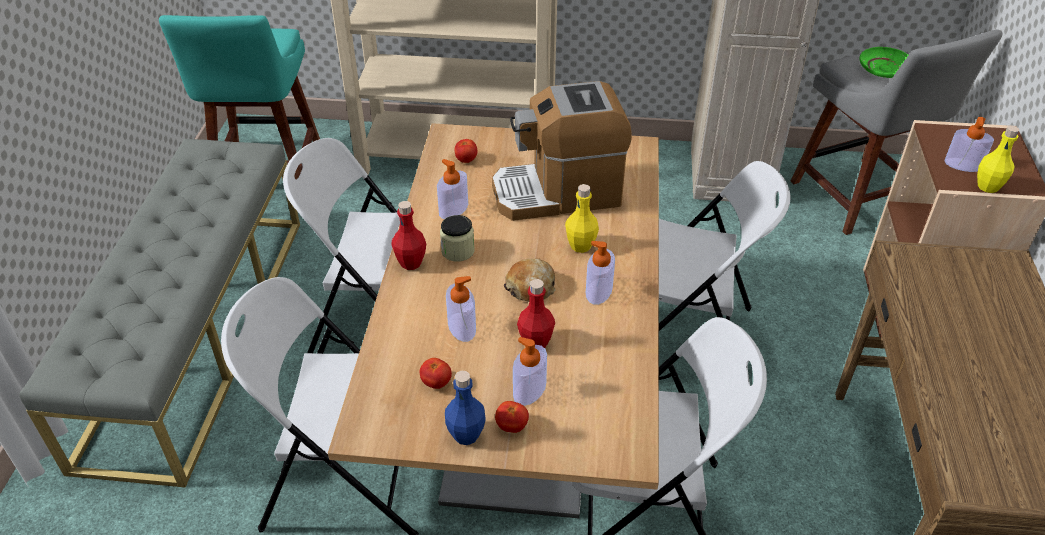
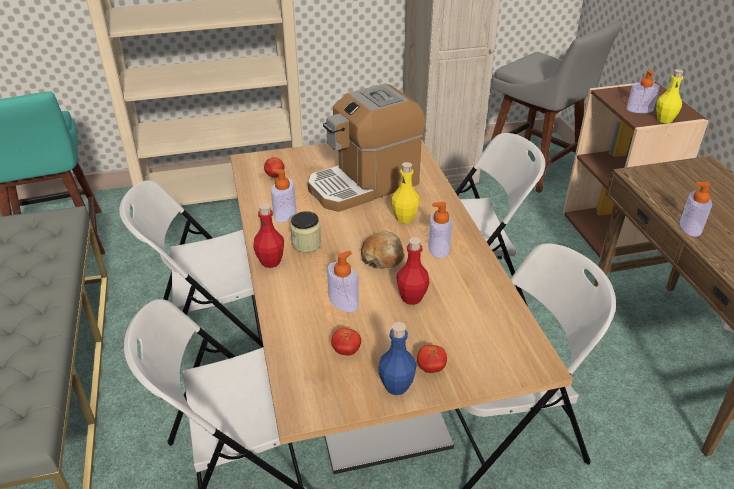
camera: 20 degrees left, 5 degrees down
(529, 390) = (428, 335): soap dispenser -> soap dispenser (690, 227)
(884, 69) = (540, 66): green plate -> none

